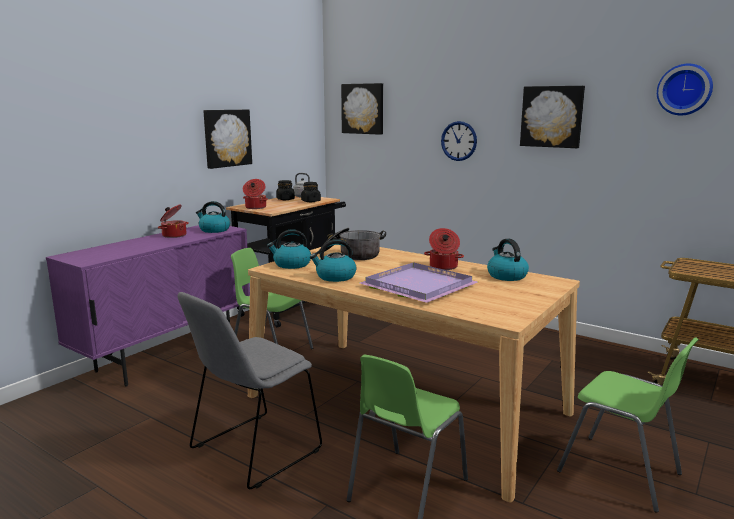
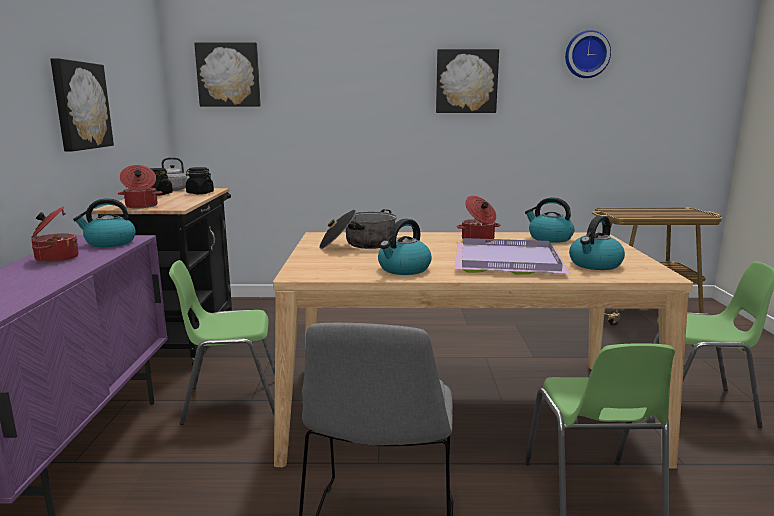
camera: 35 degrees left, 0 degrees up
(291, 264) = (317, 266): kettle -> kettle (595, 264)
(459, 141) = (362, 111): wall clock -> none

